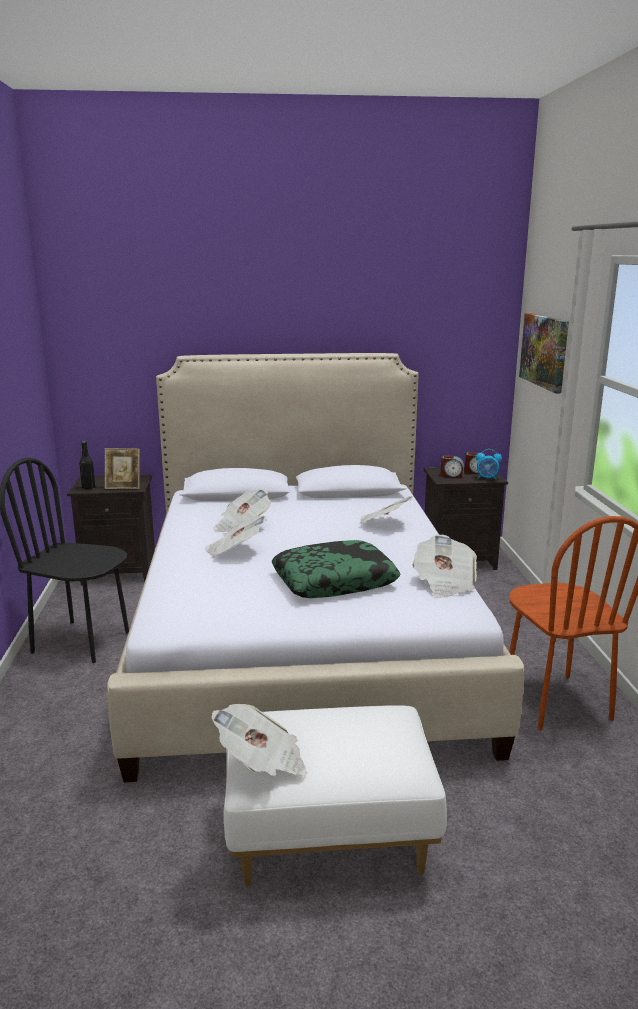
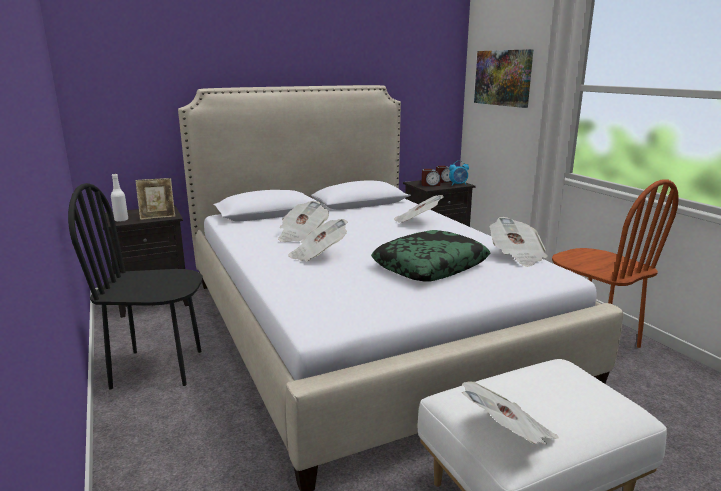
camera: 20 degrees left, 0 degrees up
(88, 487) = (121, 220): black bottle -> white bottle

